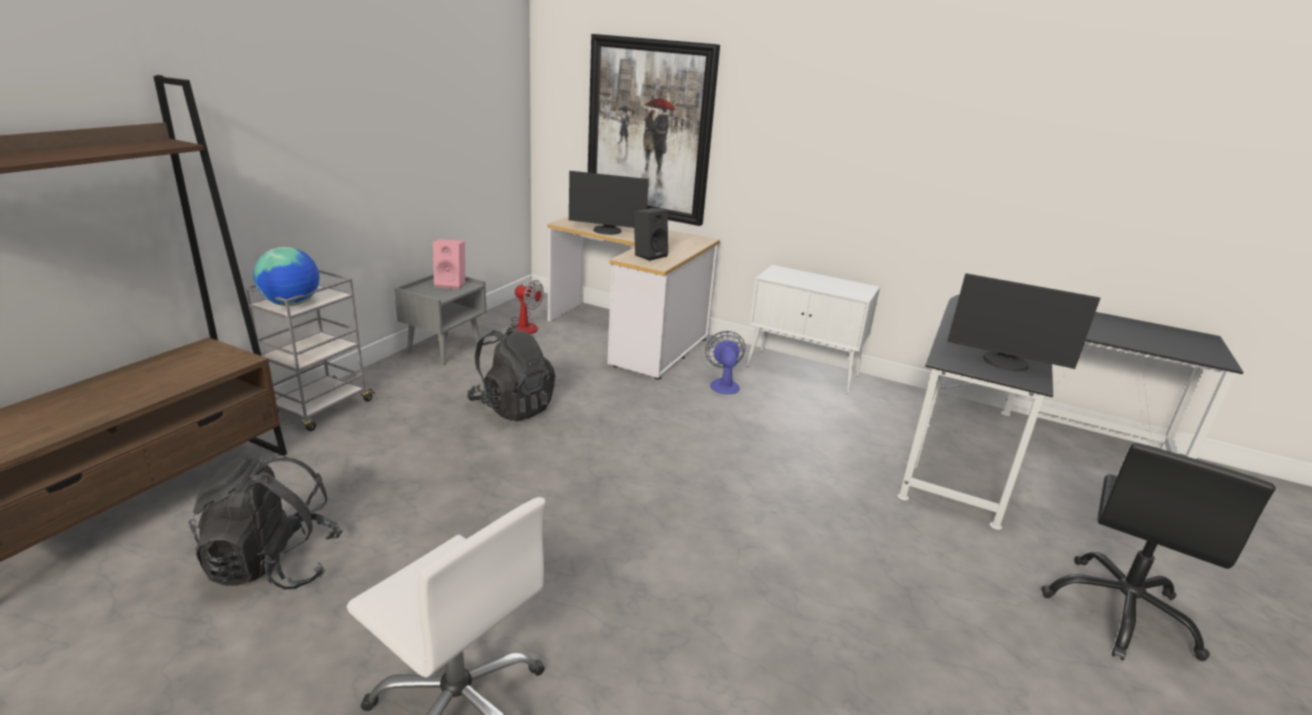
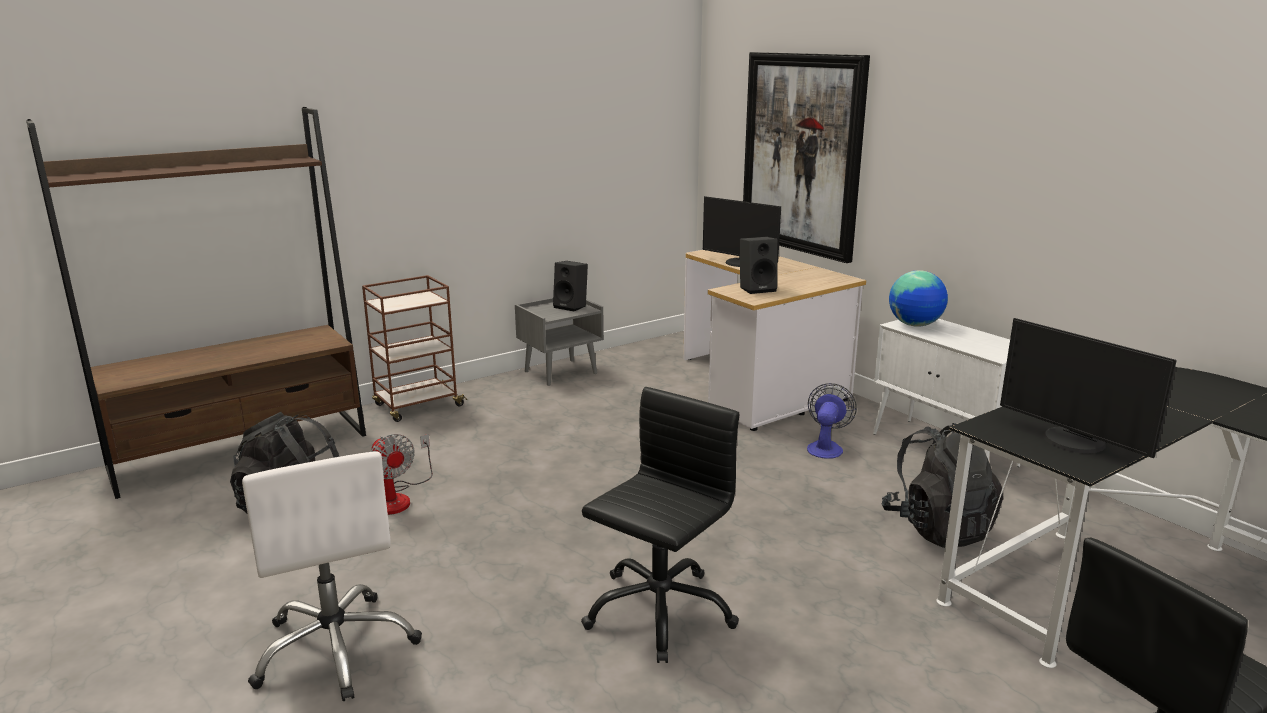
camera: 30 degrees right, 5 degrees down
(292, 304) = (394, 303): globe -> globe (915, 325)
(320, 409) = (417, 406): grey cart -> brown cart
(451, 284) = (572, 306): pink speaker -> black speaker
(512, 407) = (579, 431): black backpack -> black backpack (938, 528)
(524, 325) = (656, 361): fan -> fan (398, 498)
(723, 566) = (658, 611): none -> black office chair

